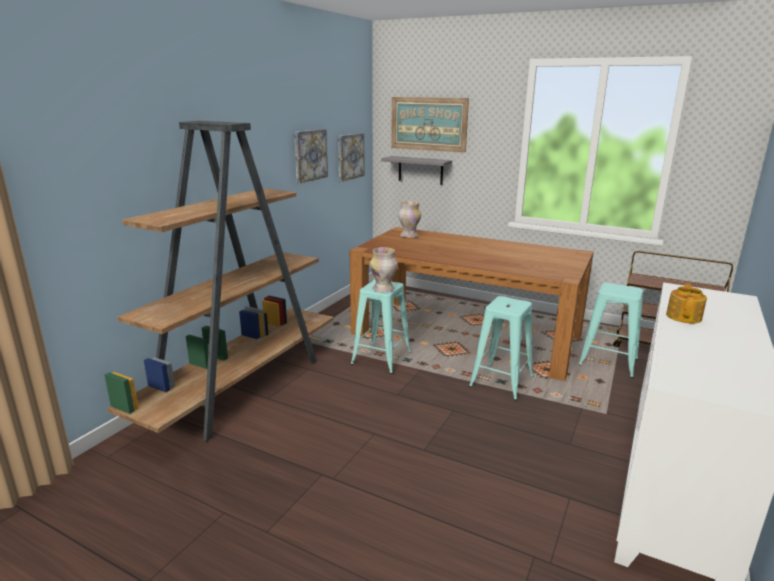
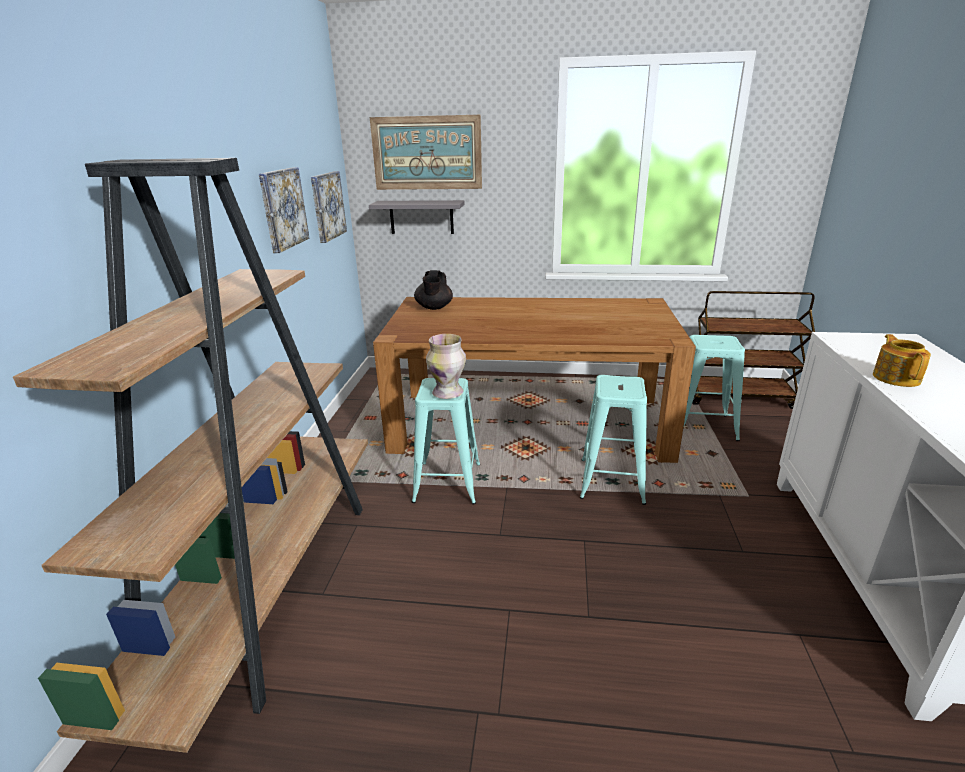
camera: 20 degrees left, 5 degrees up
(408, 235) = (434, 308): vase -> black teapot

